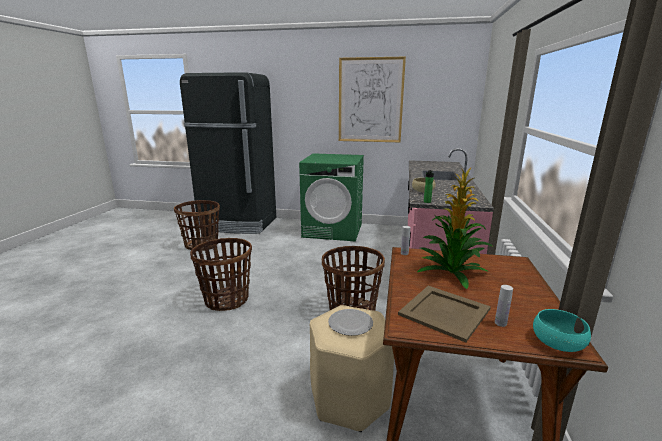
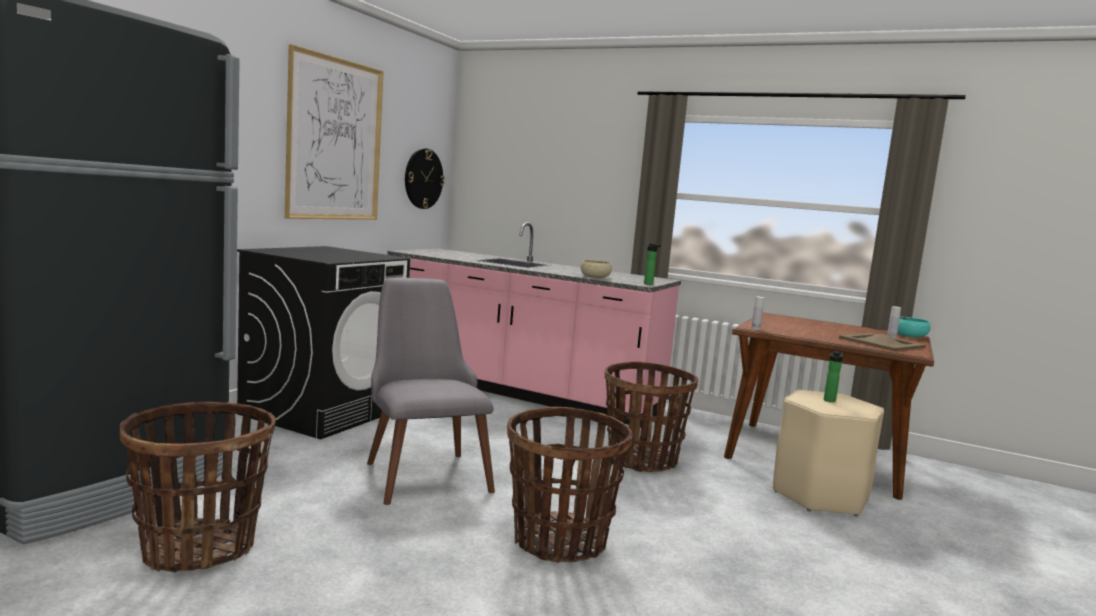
camera: 75 degrees left, 10 degrees down
(284, 260) = (422, 470): none -> grey chair
(333, 230) = (323, 411): green washing machine -> black washing machine
(351, 324) = (830, 400): plate -> bottle
(447, 117) = (423, 178): none -> wall clock
(452, 272) = (800, 328): potted plant -> none

